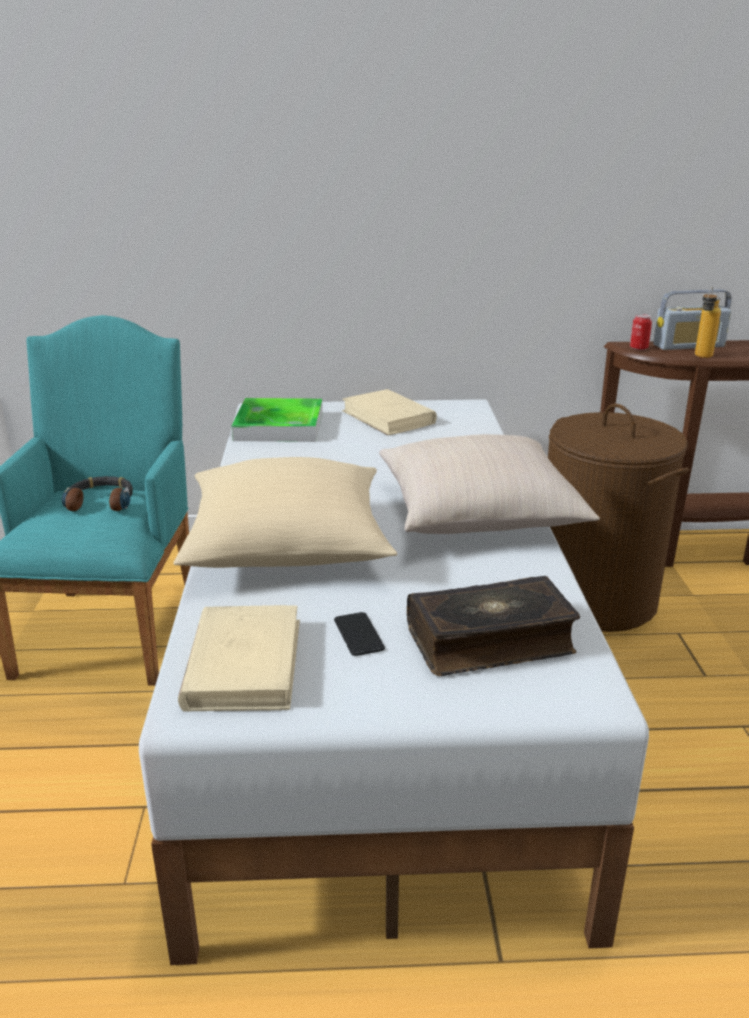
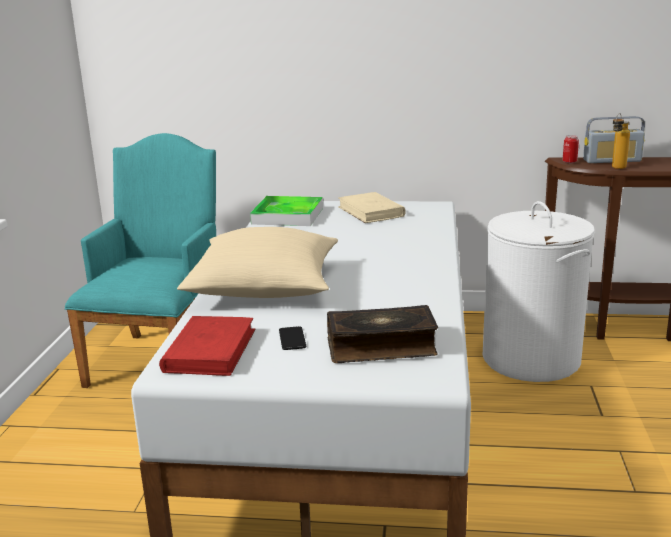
camera: 10 degrees right, 5 degrees down
(101, 502) = (154, 264): headphones -> none
(244, 663) = (210, 350): beige book -> red book
(478, 514) = (409, 273): beige pillow -> none
(596, 599) = (531, 359): brown laundry basket -> white laundry basket

